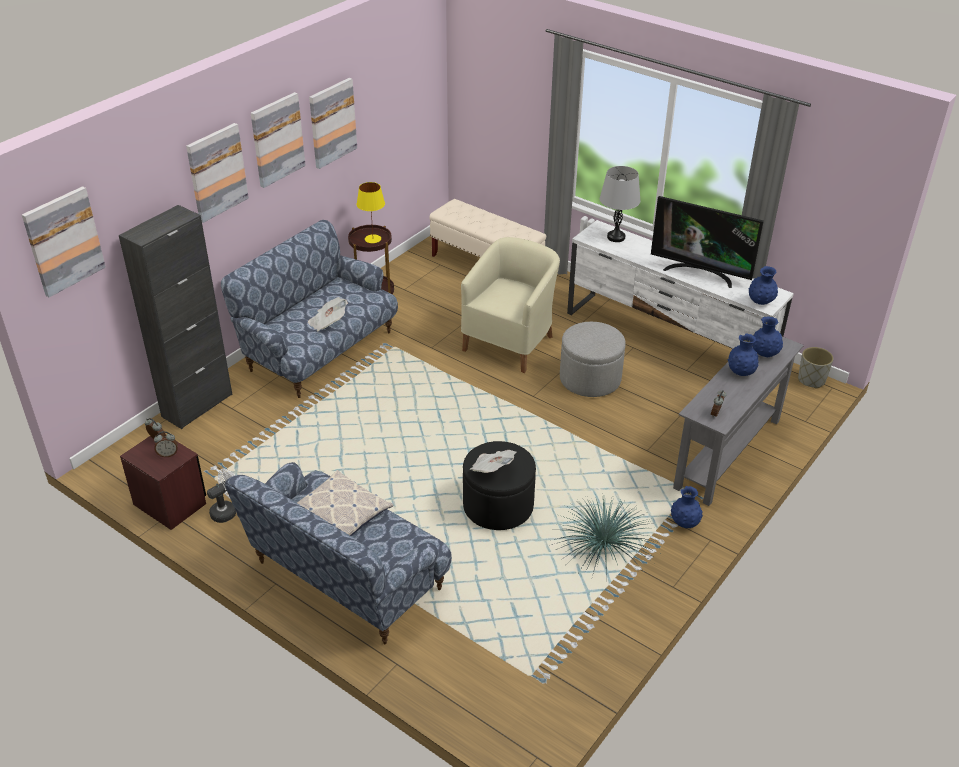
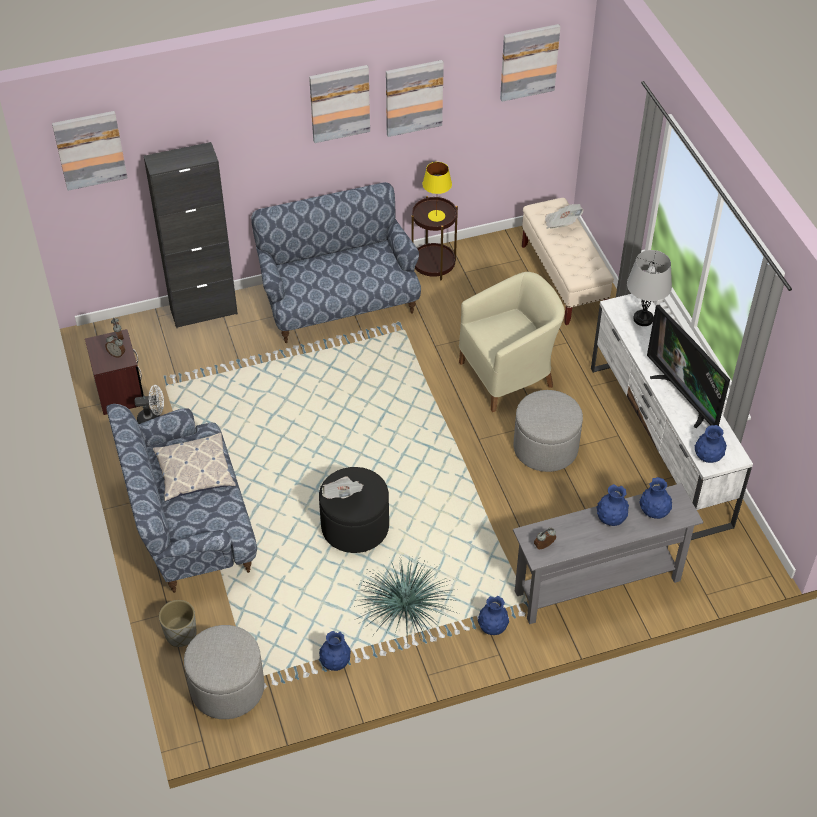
camera: 35 degrees right, 10 degrees up
(216, 172) = (262, 120): picture -> picture (528, 62)
(328, 323) = (336, 286): newspaper -> newspaper (562, 223)
(515, 697) = (227, 688): none -> grey ottoman
(589, 620) = (335, 662): none -> blue vase
(811, 380) = (758, 557): grey planter -> grey planter (180, 634)

